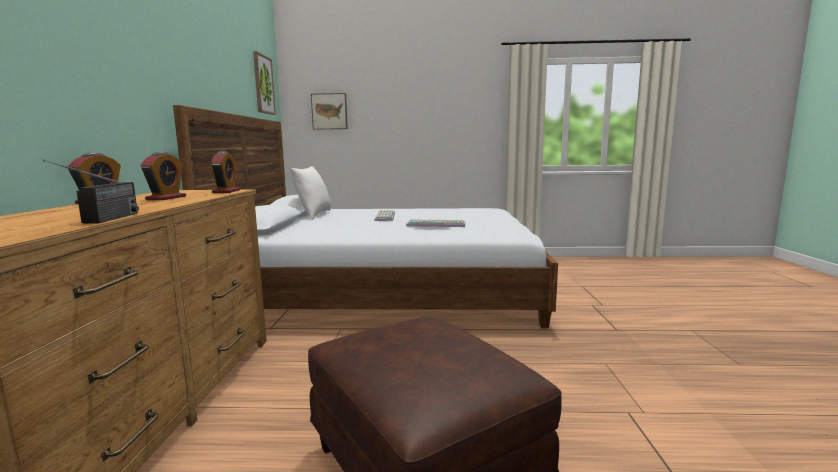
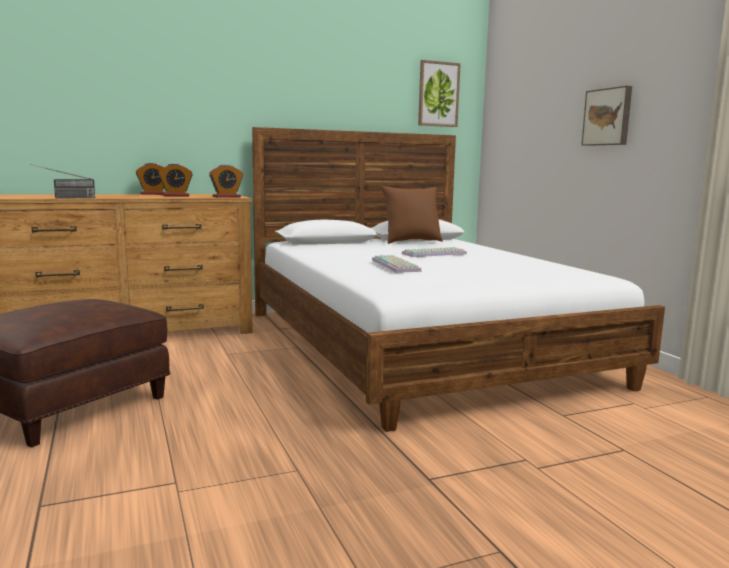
camera: 65 degrees right, 0 degrees up
(313, 215) = (411, 242): white pillow -> brown pillow
(329, 111) = (517, 119): picture -> picture (608, 117)

